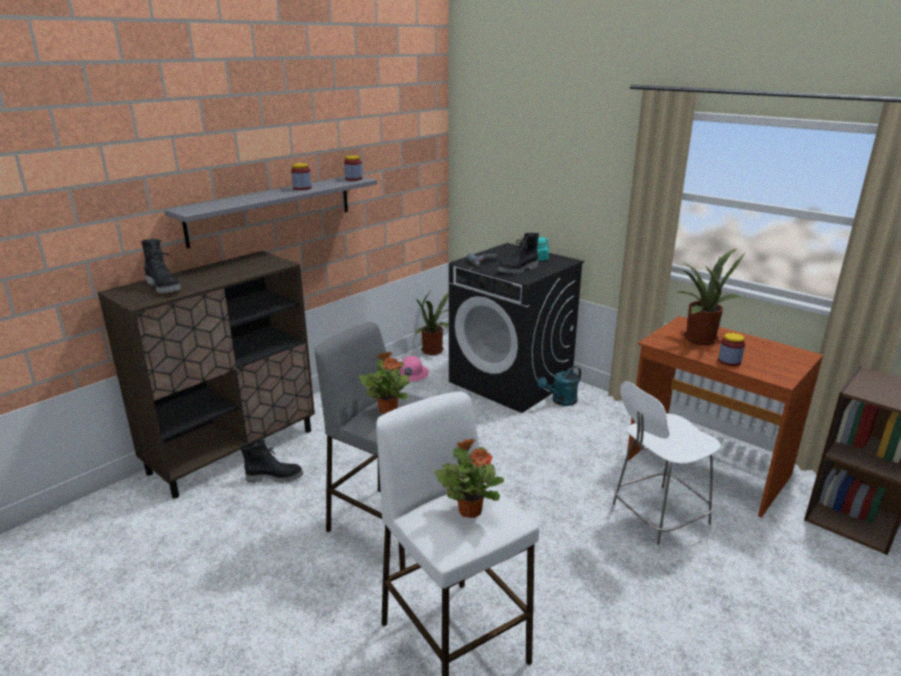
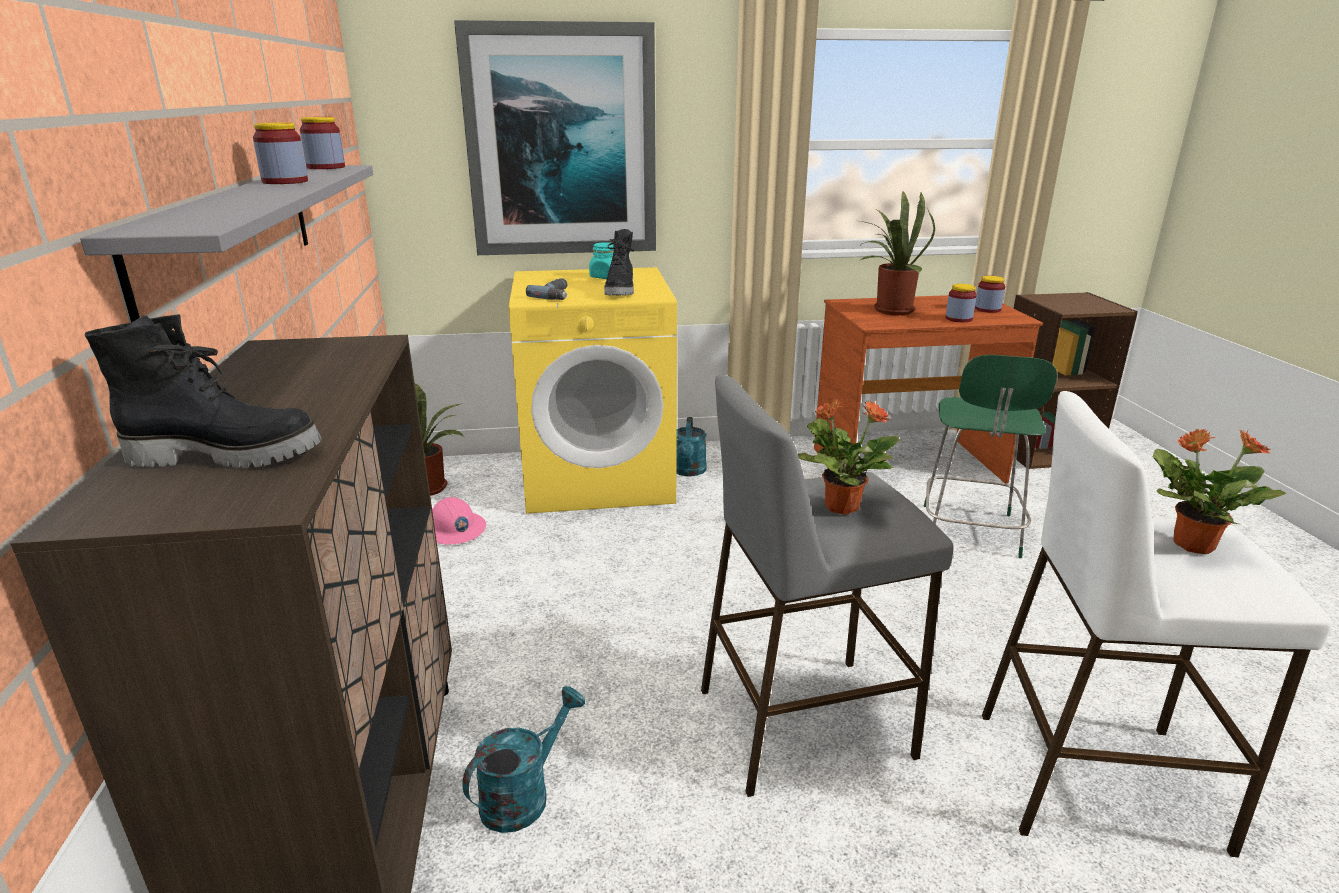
camera: 50 degrees left, 0 degrees up
(275, 477) = (524, 794): black boot -> turquoise watering can
(511, 381) = (599, 477): black washing machine -> yellow washing machine
(539, 171) = (561, 142): none -> picture
(656, 522) = (970, 532): white chair -> green chair
(778, 364) = (987, 309): none -> jar

